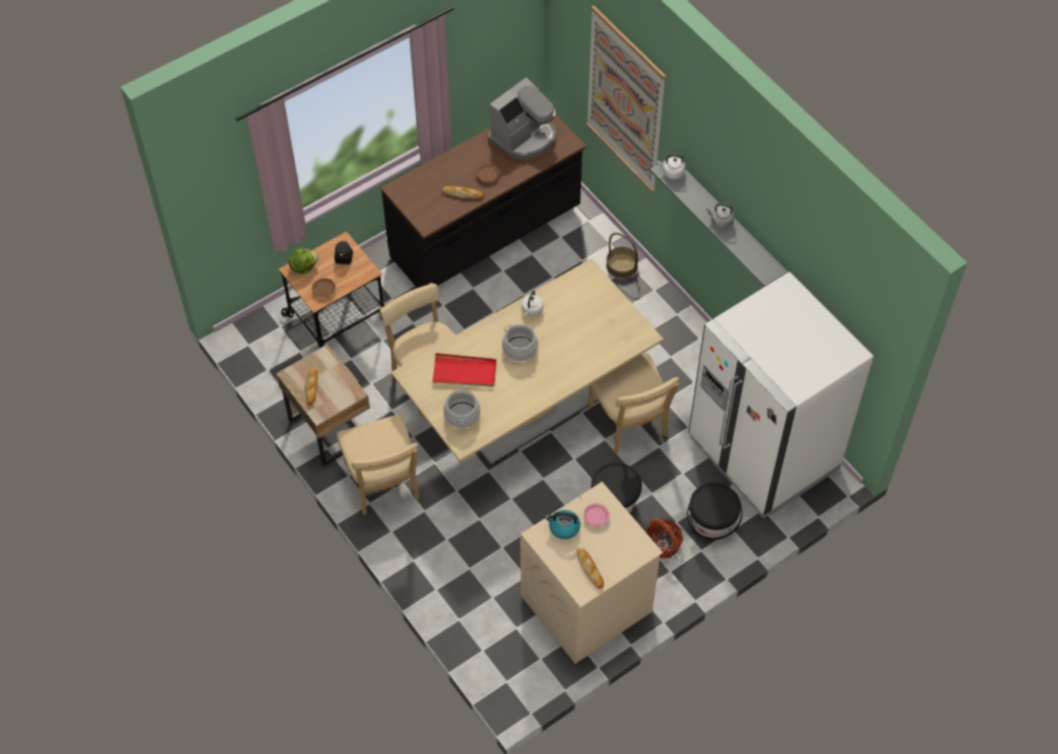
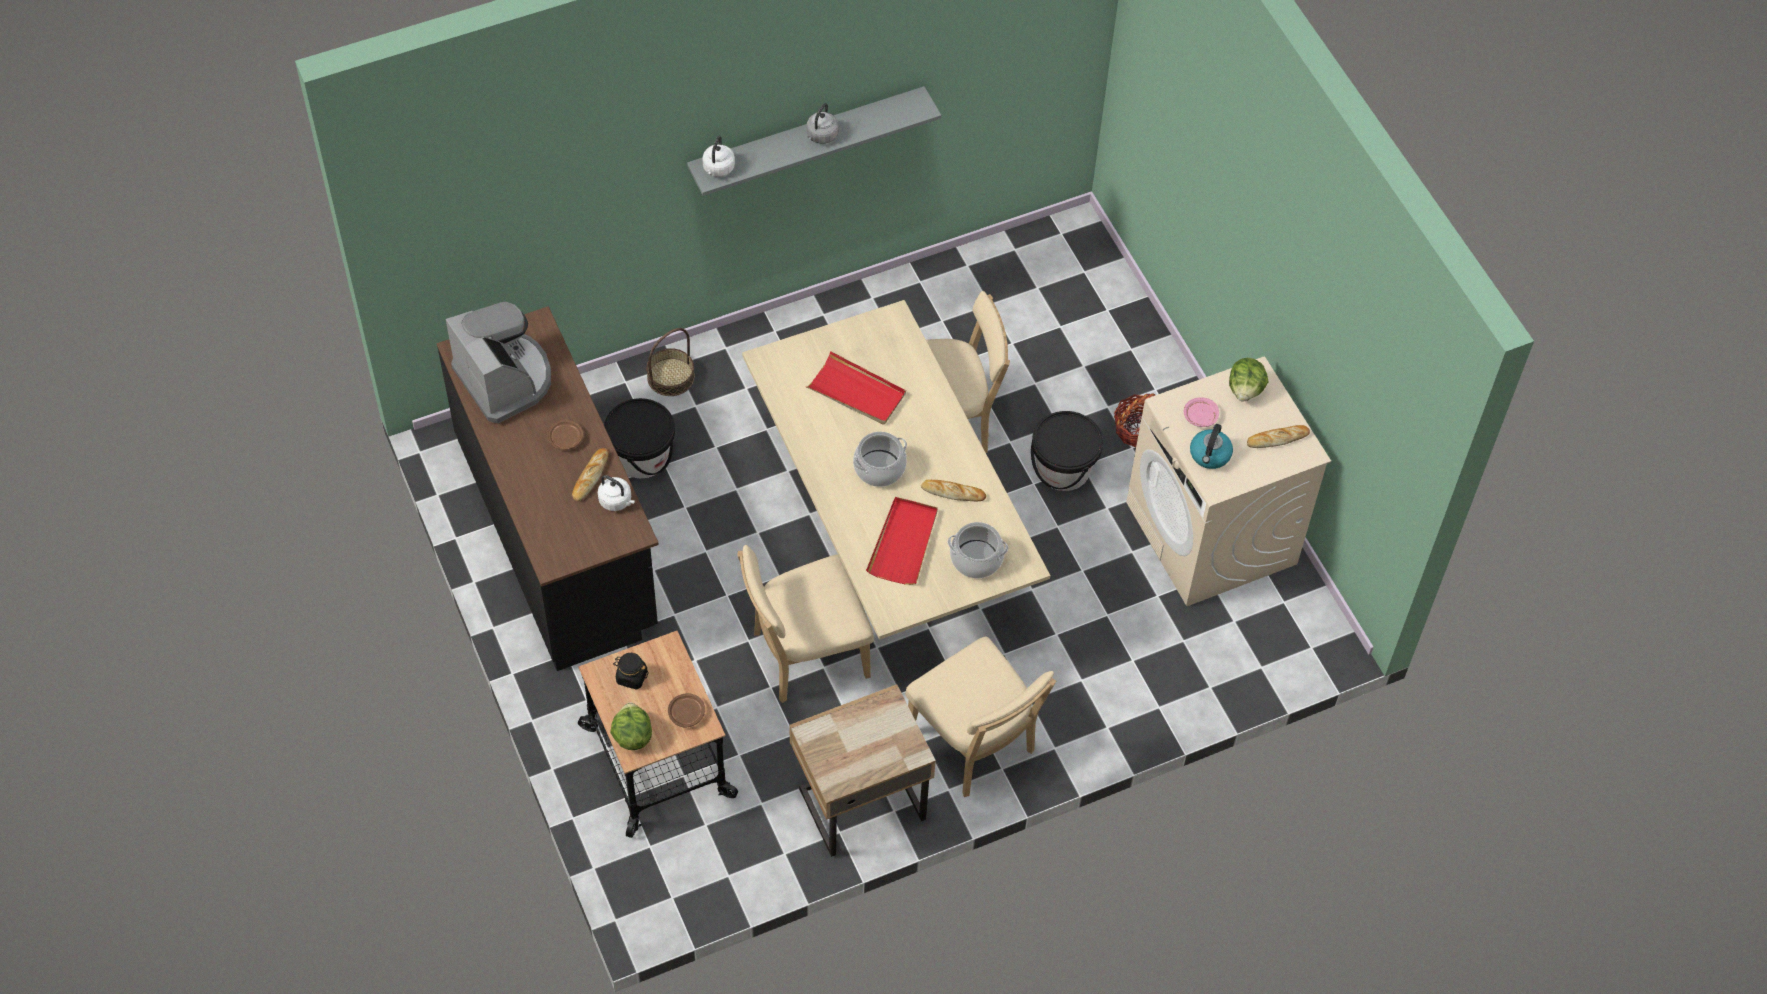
camera: 80 degrees left, 0 degrees up
(312, 387) = (864, 756): bread -> bread (953, 492)
(383, 484) = (974, 745): beige chair -> beige chair turned 60 degrees clockwise
(531, 311) = (816, 441): white kettle -> white kettle (617, 501)
(577, 325) = (856, 392): none -> red tray
(625, 101) = (577, 187): picture -> none
(628, 543) = (1245, 390): none -> lettuce
(712, 522) = (1116, 368): black bucket -> black bucket (642, 456)
(763, 453) = (1024, 289): white fridge -> none

